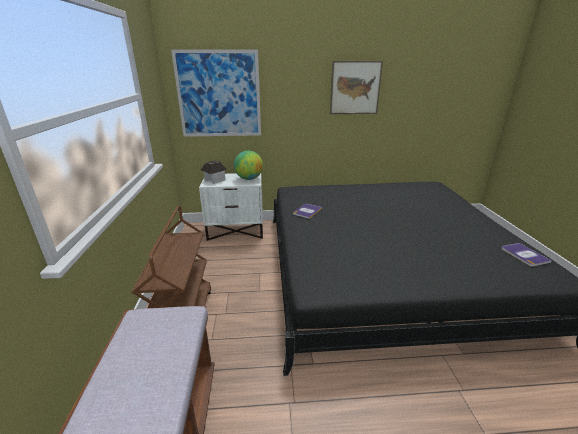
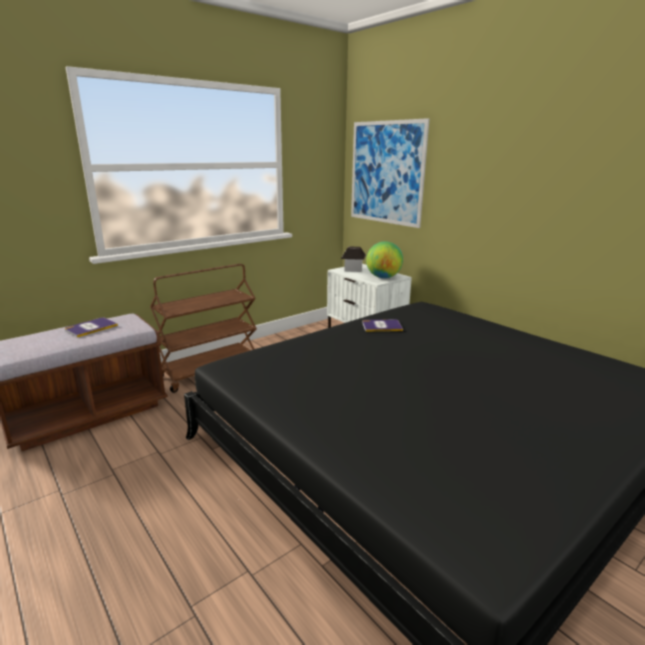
camera: 55 degrees right, 5 degrees down
(355, 88) = (551, 173): picture -> none
(524, 255) = (519, 508): book -> book (91, 328)

